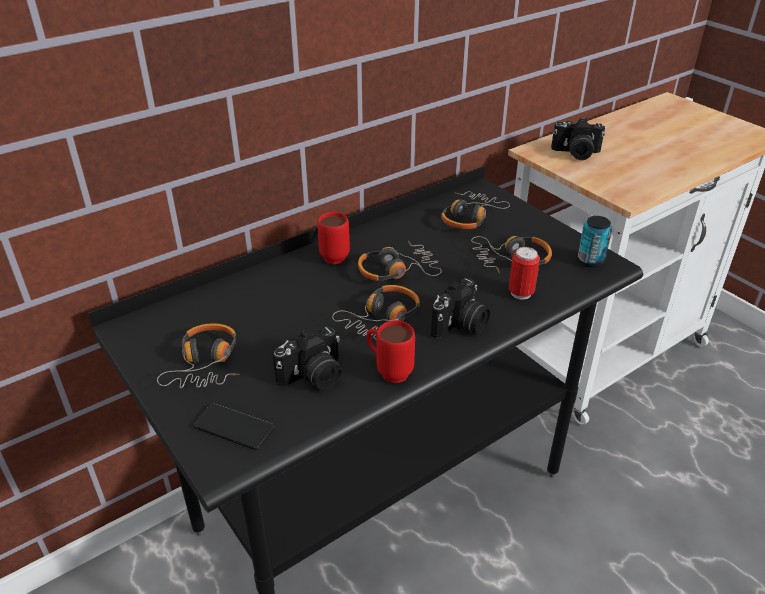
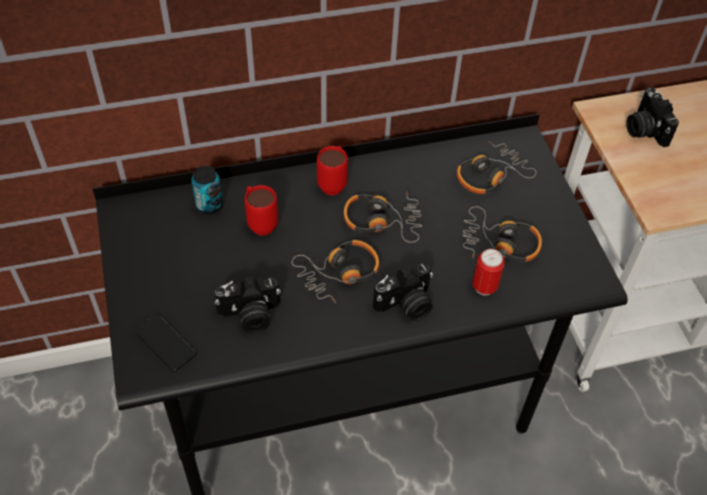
camera: 20 degrees right, 15 degrees up
(206, 364) = (170, 271): headphones -> none
(388, 371) = (316, 332): red mug -> red mug (260, 222)
(576, 153) = (644, 129): camera -> camera turned 45 degrees clockwise
(590, 261) = (579, 270): can -> can (209, 205)

